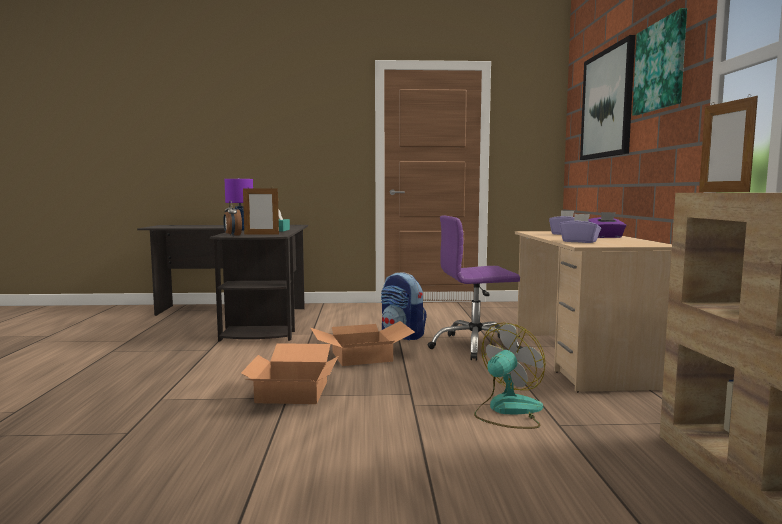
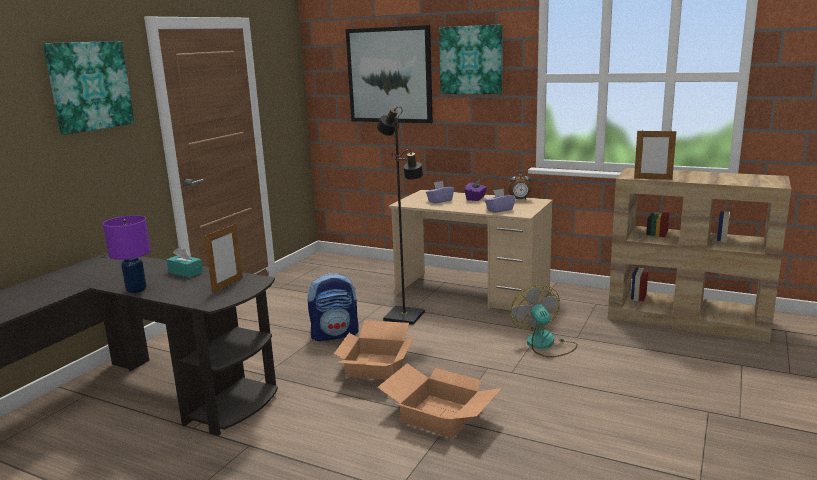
camera: 60 degrees left, 10 degrees up
(232, 235) = (219, 299): alarm clock -> alarm clock (519, 200)
(316, 107) = (89, 86): none -> picture
(475, 347) = (404, 316): purple office chair -> black floor lamp

